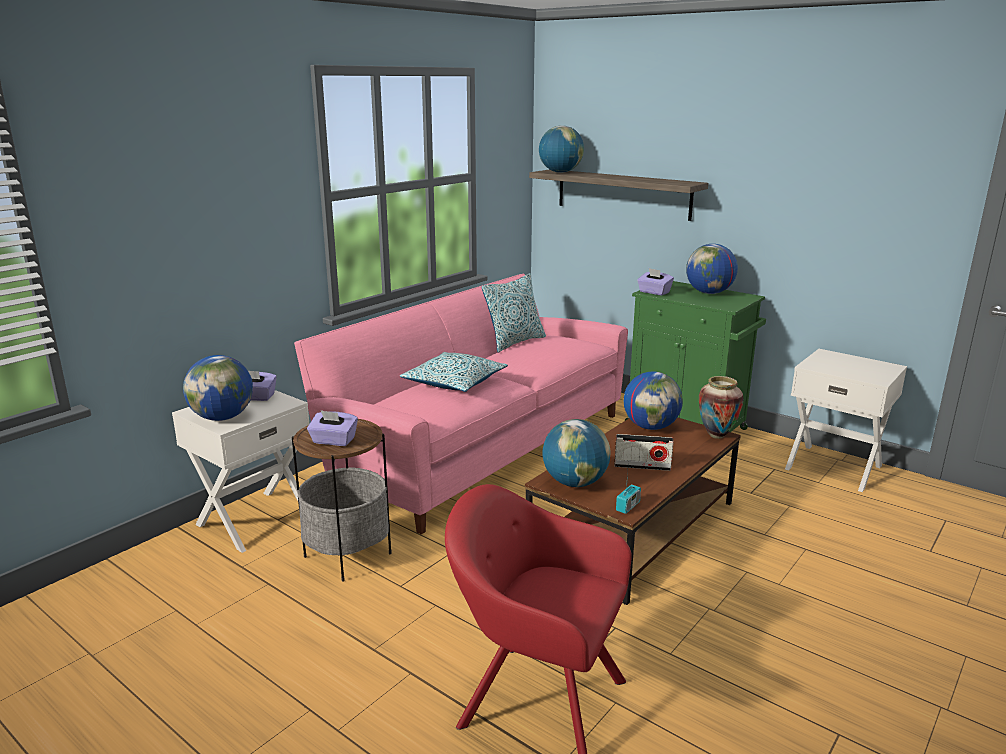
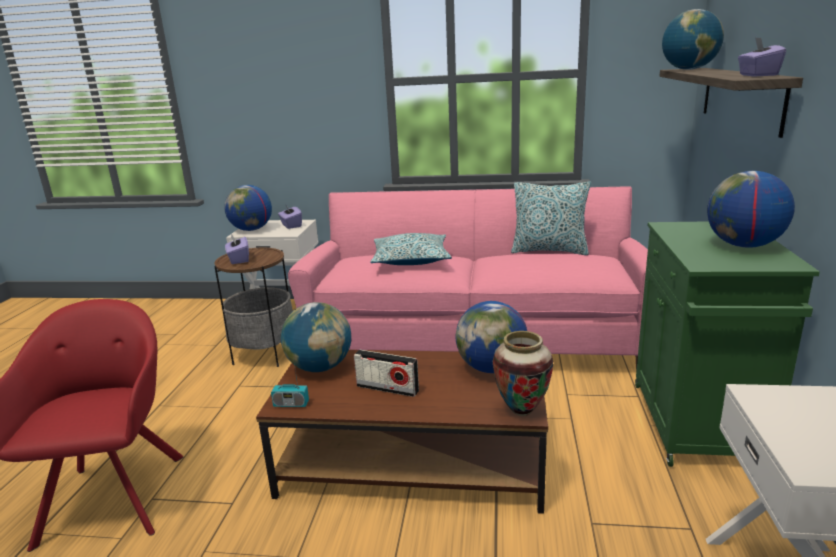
camera: 60 degrees right, 0 degrees up
(642, 466) = (387, 388): radio -> radio turned 45 degrees counterclockwise
(654, 292) = (674, 227): purple tissue box -> purple tissue box (757, 75)

